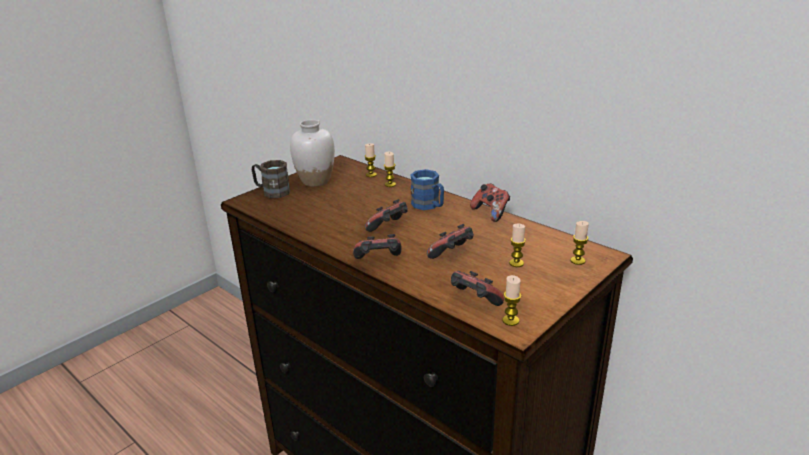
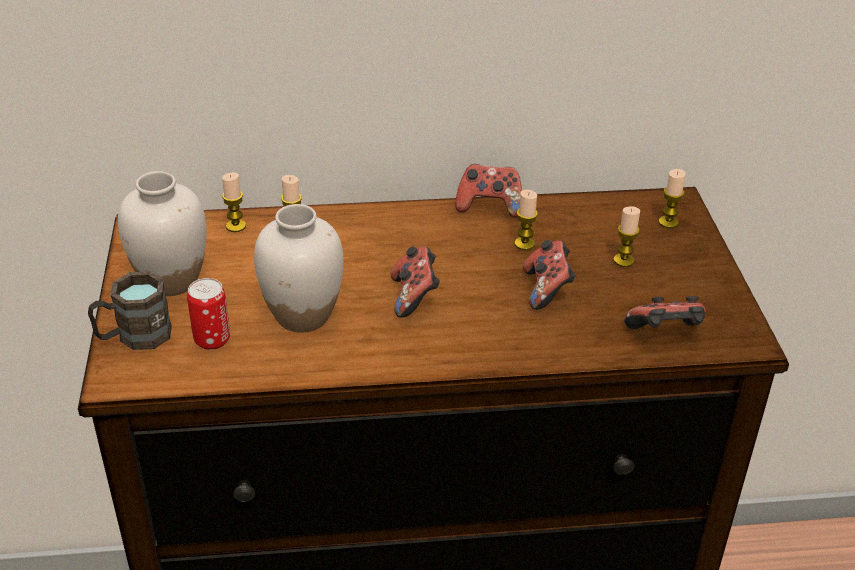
camera: 50 degrees left, 10 degrees up
(291, 204) = (212, 340): none -> can
(335, 213) = (302, 316): none -> white vase
(379, 261) = (488, 351): game controller -> none
(429, 206) = (403, 235): blue mug -> none
(510, 320) = (728, 333): candle -> candle (524, 244)

